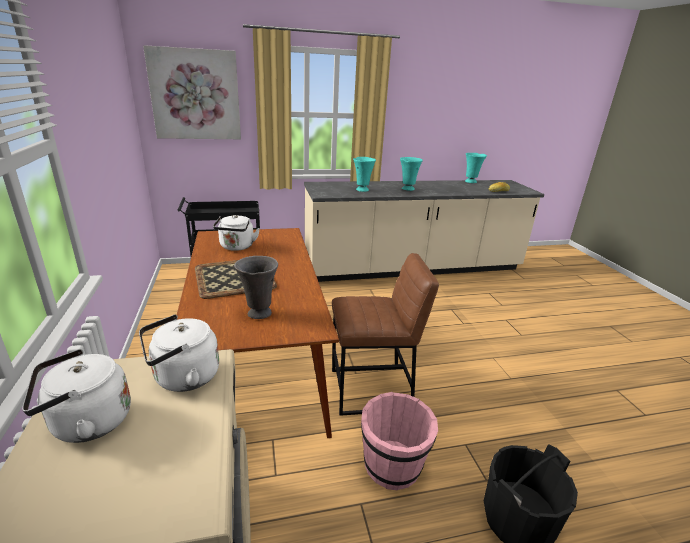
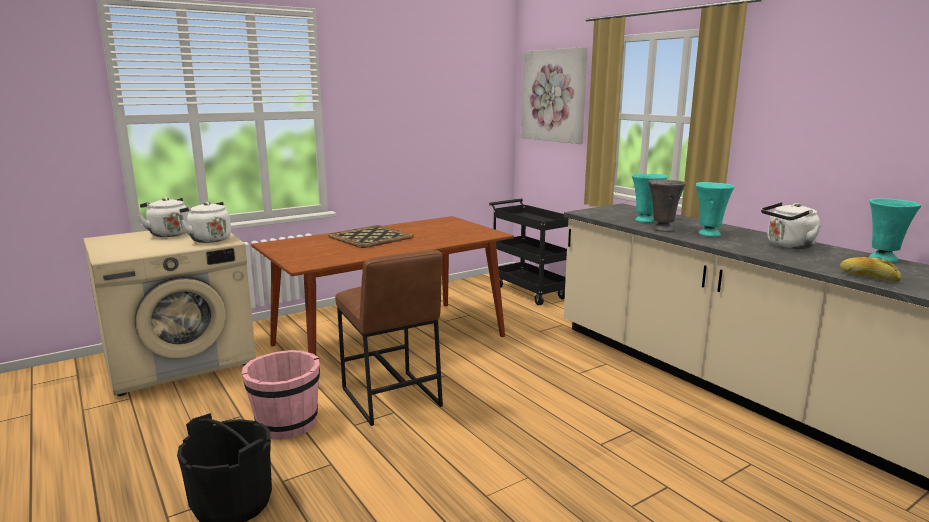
camera: 70 degrees right, 10 degrees down
(236, 247) = (432, 228): white kettle -> white kettle (788, 246)
(258, 313) = (316, 250): grey vase -> grey vase (662, 229)

